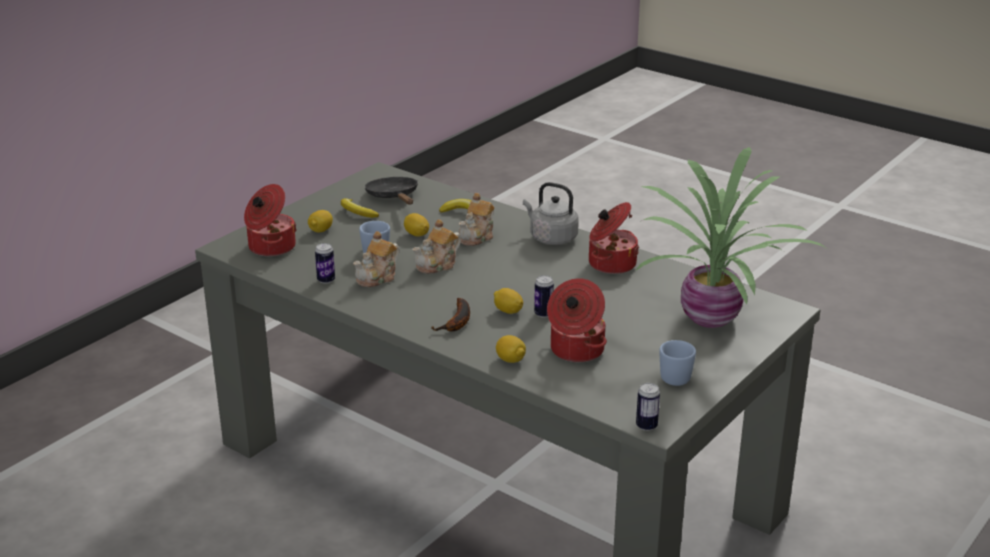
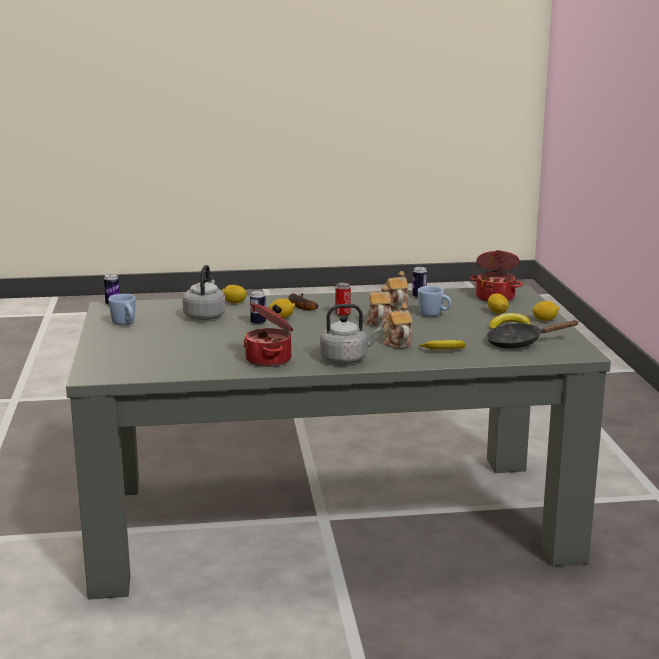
camera: 135 degrees right, 10 degrees down
(394, 197) = (519, 343): black frying pan -> black frying pan turned 150 degrees clockwise
(416, 234) = (437, 330): lemon -> lemon (545, 320)
(446, 289) = (342, 314): none -> can
(575, 350) = (205, 316): cooking pot -> grey kettle
(713, 319) = (141, 354): potted plant -> none

